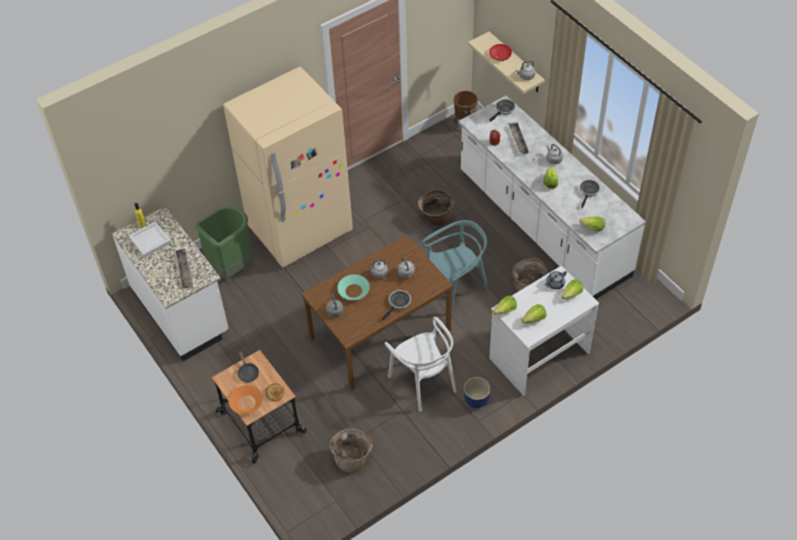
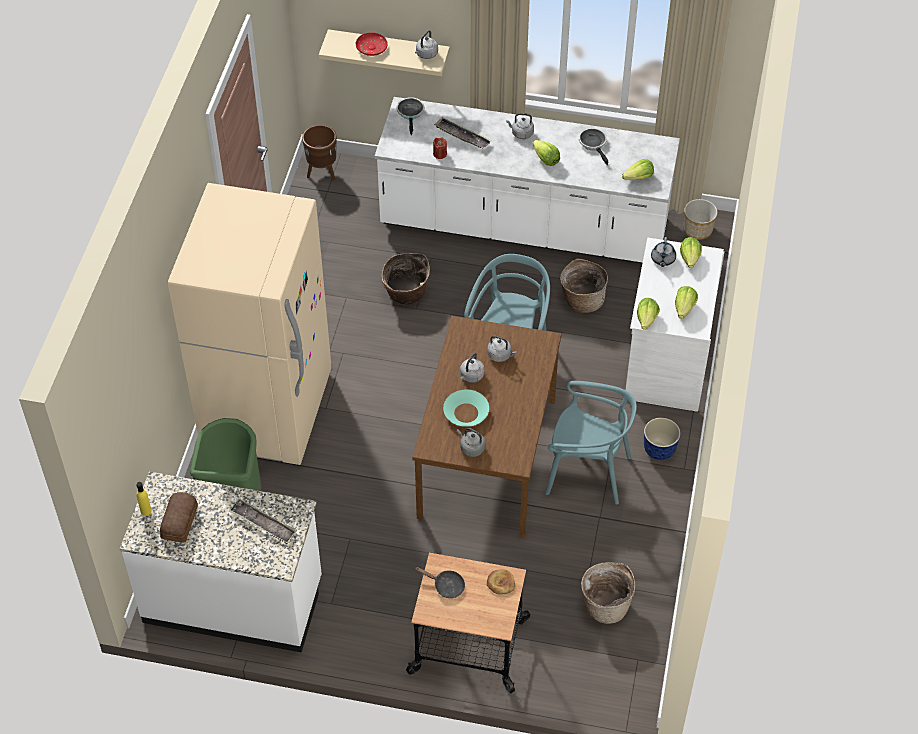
camera: 45 degrees left, 0 degrees up
(150, 240) = (180, 521): white tray -> bread
(246, 402) = (482, 617): orange bowl -> none
(398, 303) = (528, 391): frying pan -> none
(423, 382) = (587, 472): white chair -> turquoise chair
(644, 295) = (698, 230): none -> planter

